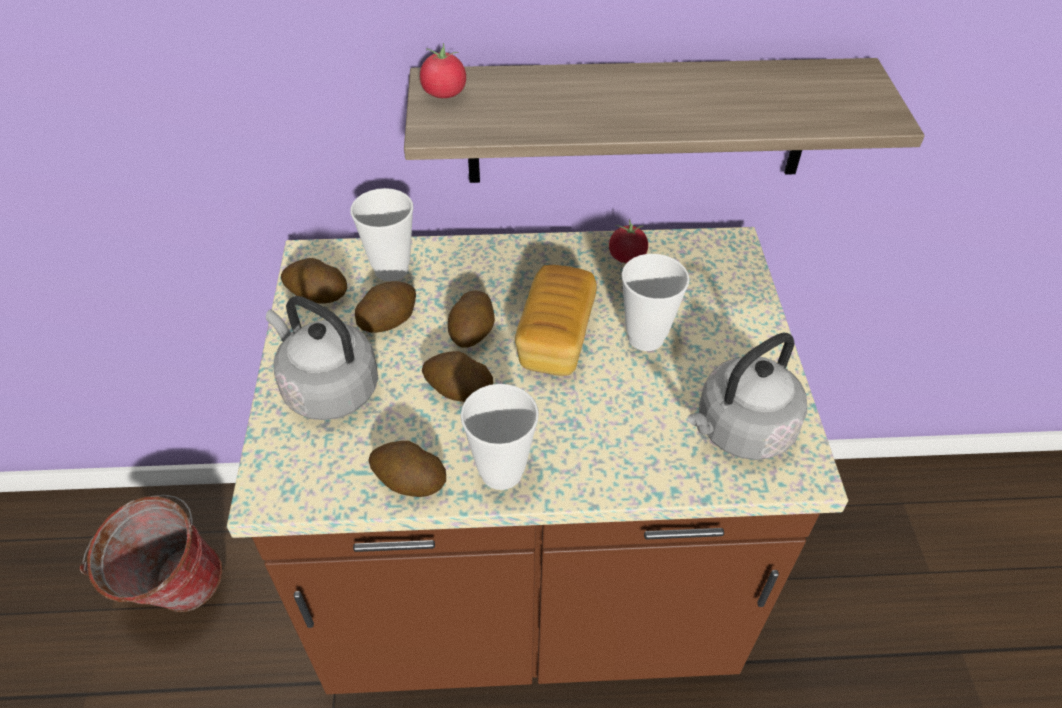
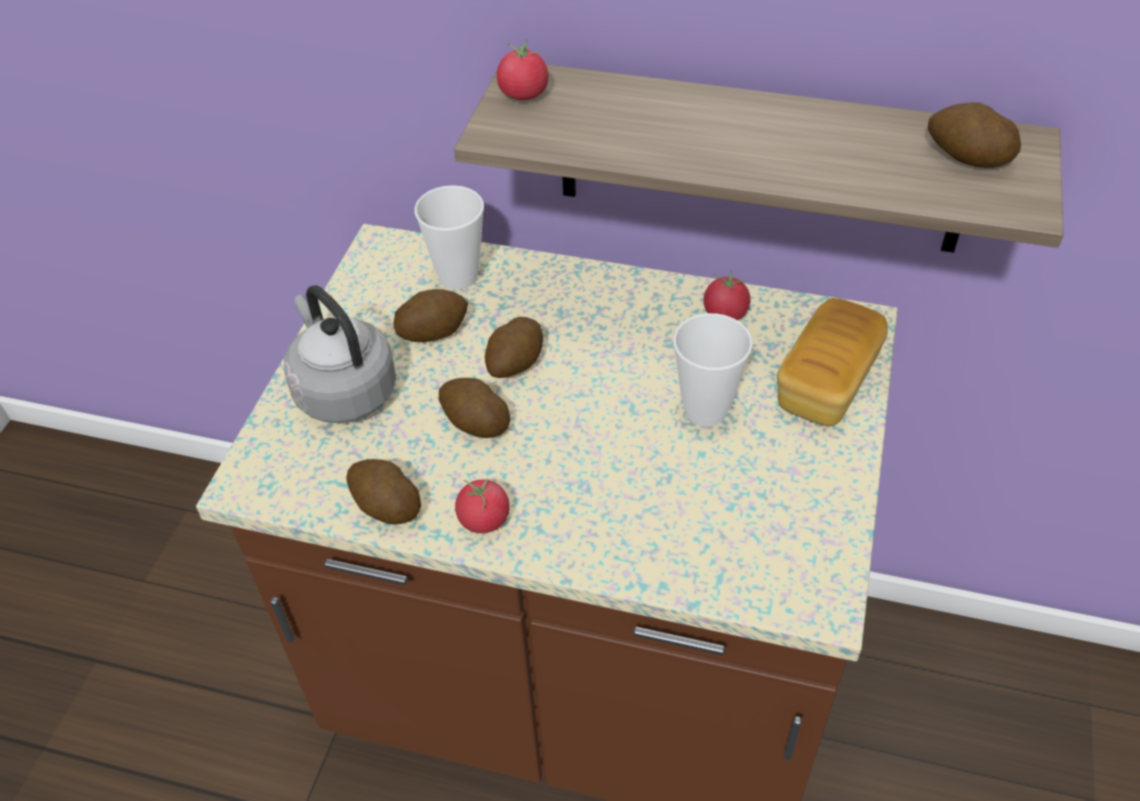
camera: 20 degrees right, 0 degrees up
(174, 593) = (208, 581): bucket -> none
(317, 295) = (371, 289): potato -> potato (967, 157)
(501, 472) = (484, 519): cup -> tomato
(556, 338) = (603, 389): bread -> bread (826, 383)
(740, 431) = (767, 540): grey kettle -> none

